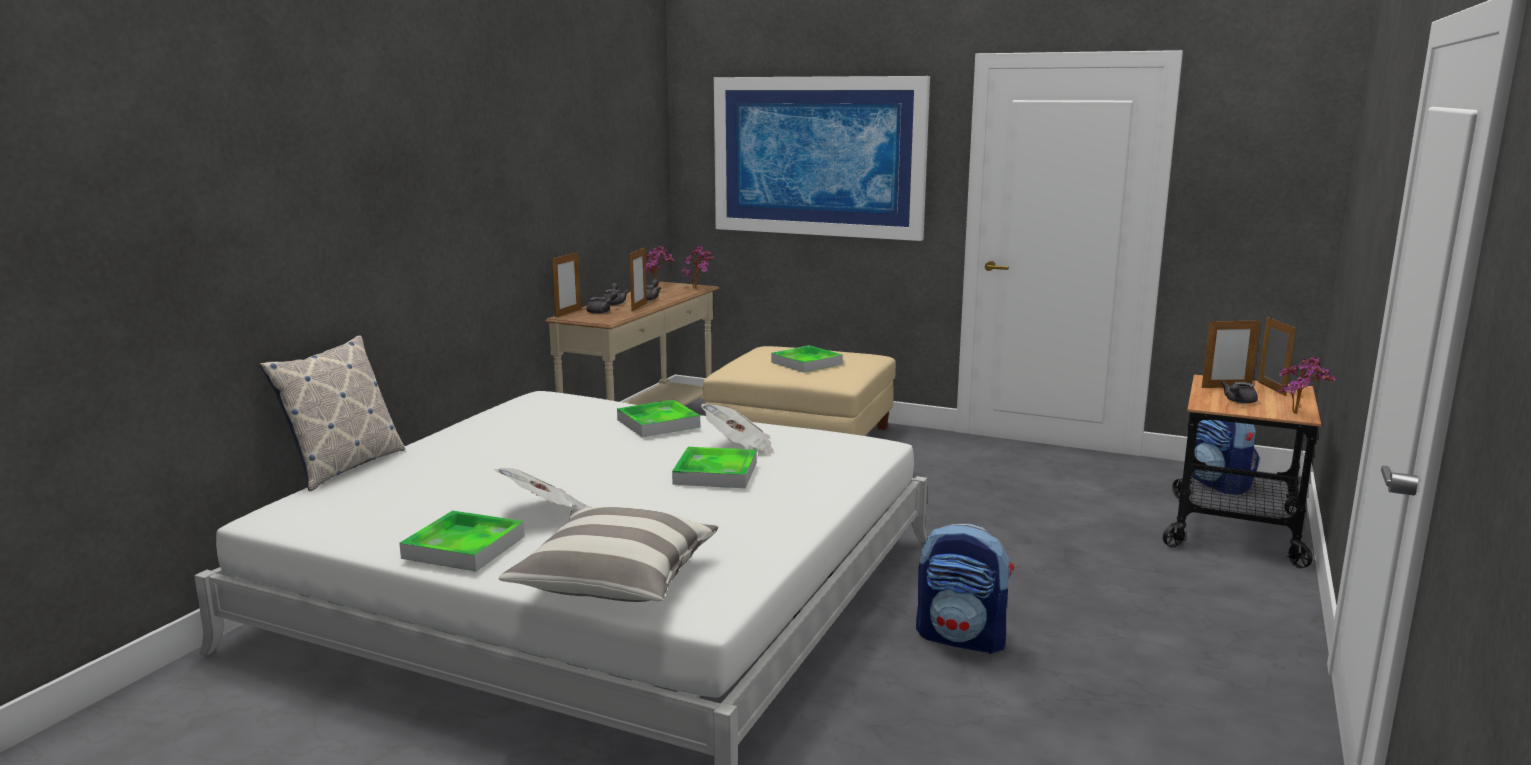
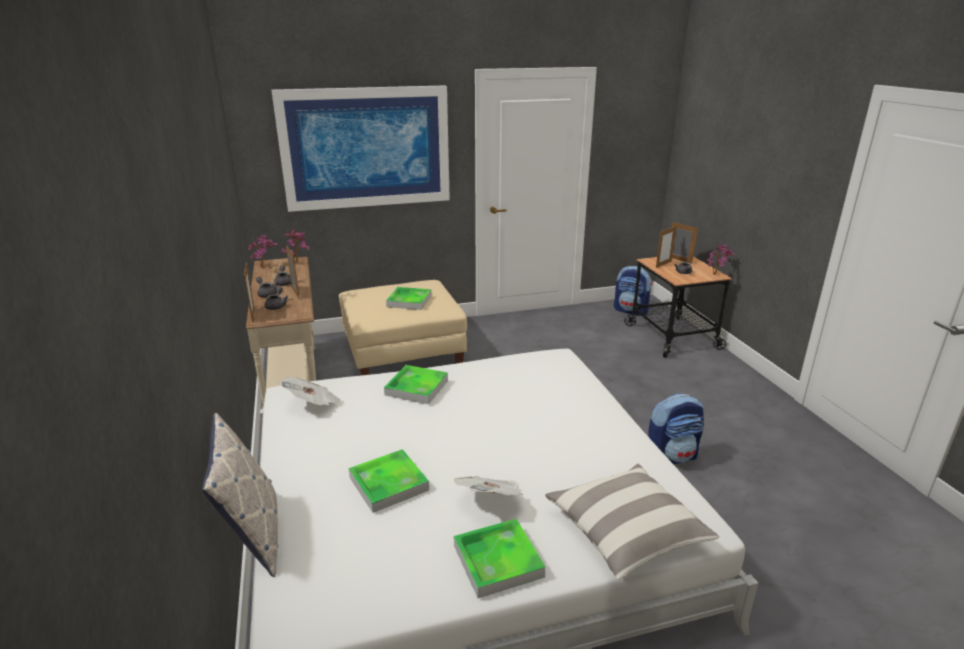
camera: 40 degrees left, 10 degrees up
(715, 473) = (525, 416): tray -> tray (388, 484)
(740, 448) = (497, 388): newspaper -> newspaper (314, 404)

